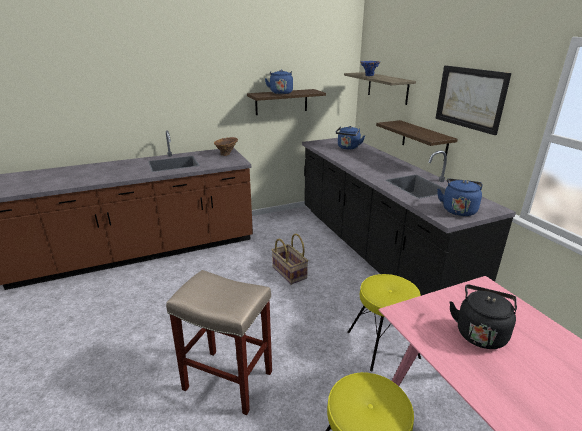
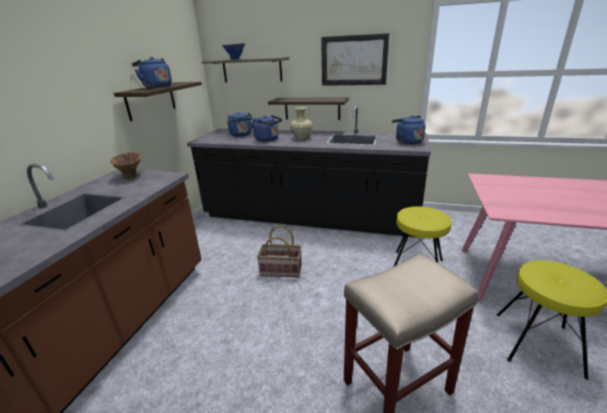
camera: 50 degrees left, 0 degrees up
(354, 159) = (268, 139): none -> blue kettle
(380, 167) = (302, 138): none -> beige vase
(480, 333) = (535, 197): black kettle -> none

